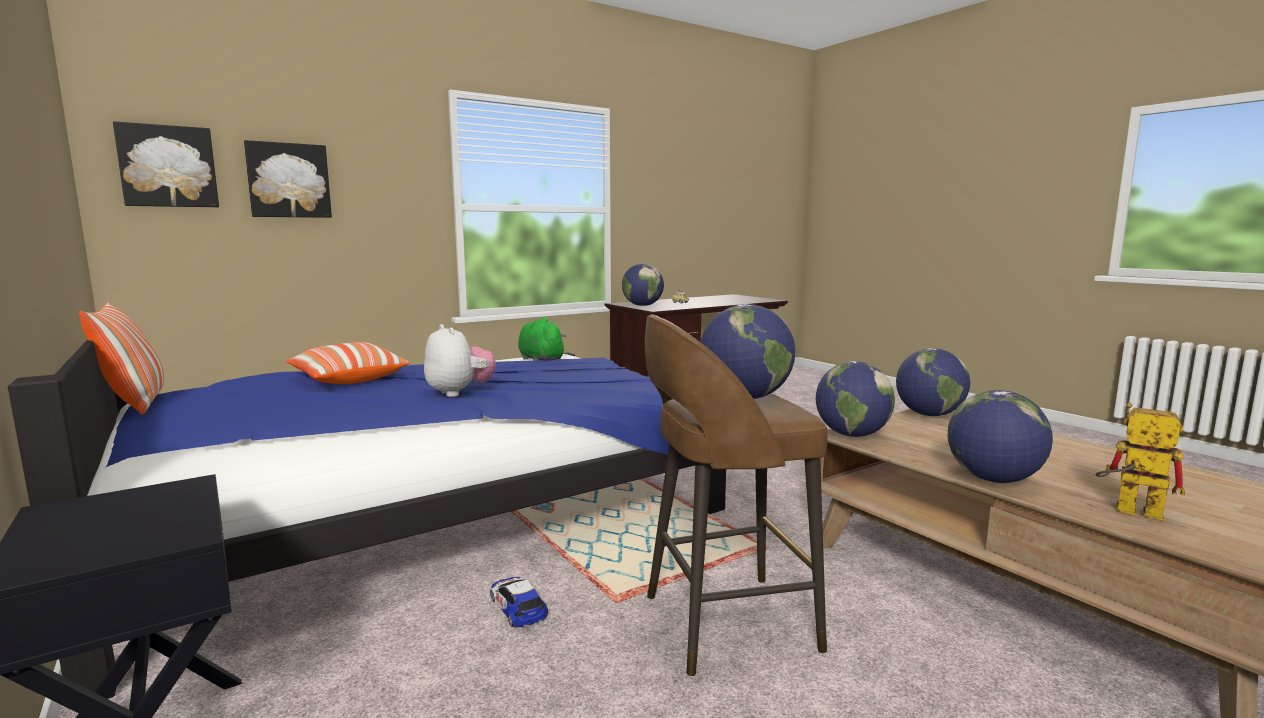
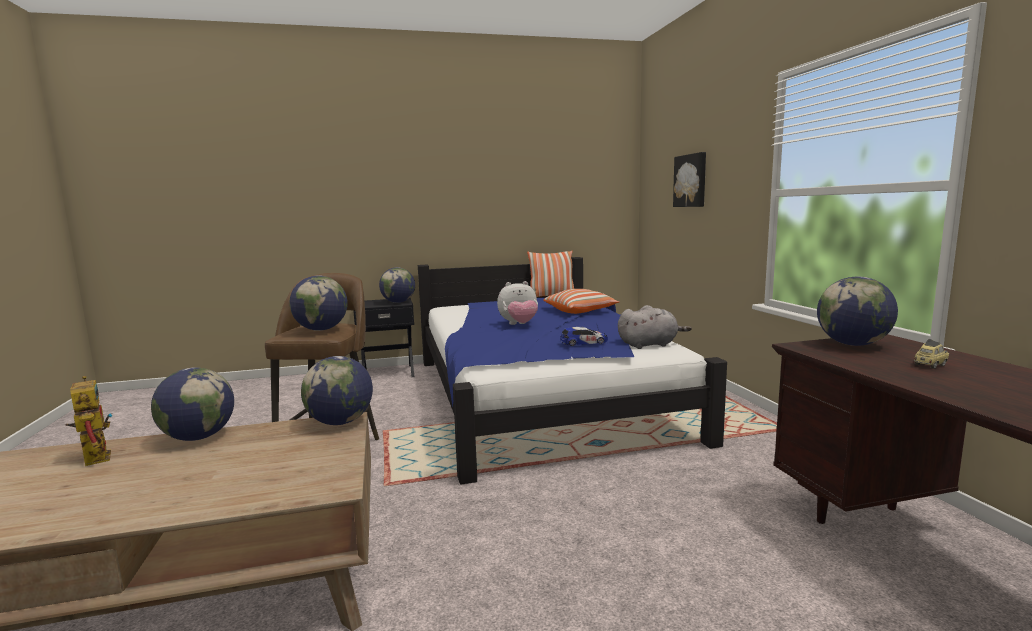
camera: 110 degrees right, 0 degrees up
(168, 166) = (657, 178): picture -> none
(517, 607) = (407, 412): toy car -> toy car (584, 342)
(540, 359) = (649, 345): green plush toy -> grey plush toy
(929, 414) = (330, 478): globe -> globe (398, 302)
(1127, 510) = (94, 456): toy robot -> toy robot turned 90 degrees counterclockwise

